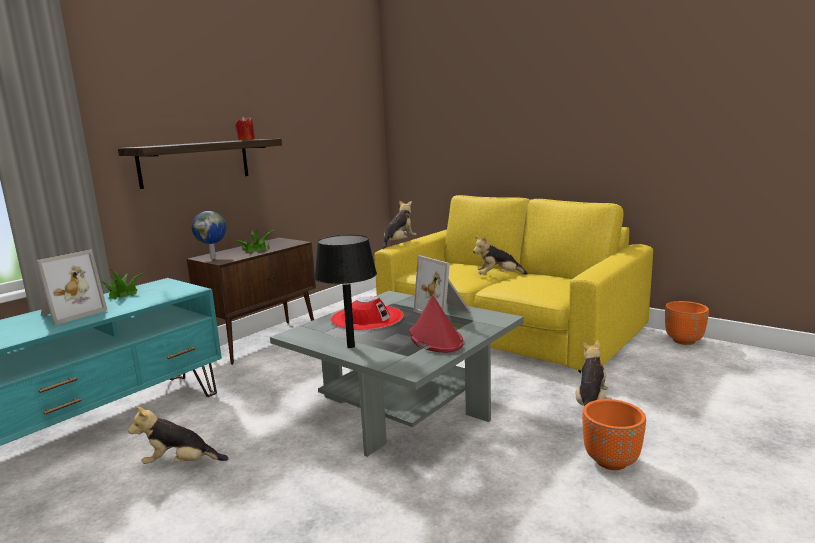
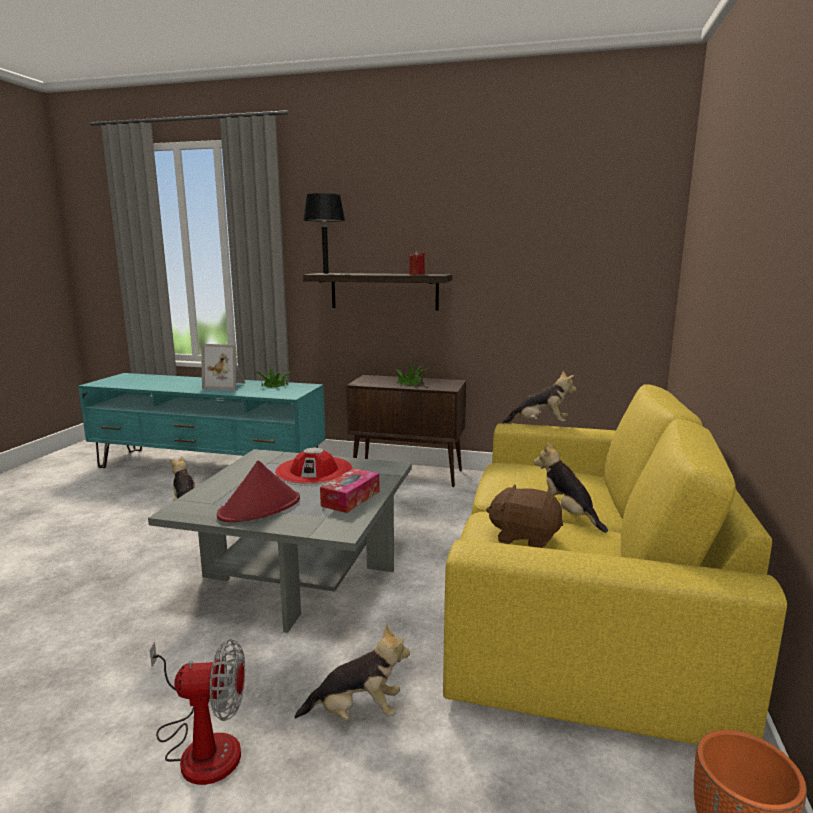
camera: 65 degrees right, 0 degrees up
(213, 258) = (368, 379): globe -> none
(350, 346) = (234, 478): black table lamp -> black table lamp (325, 273)
(444, 311) = (350, 498): picture frame -> tissue box
(537, 283) = (524, 537): none -> brown plush toy
(610, 462) = (201, 745): orange planter -> fan

